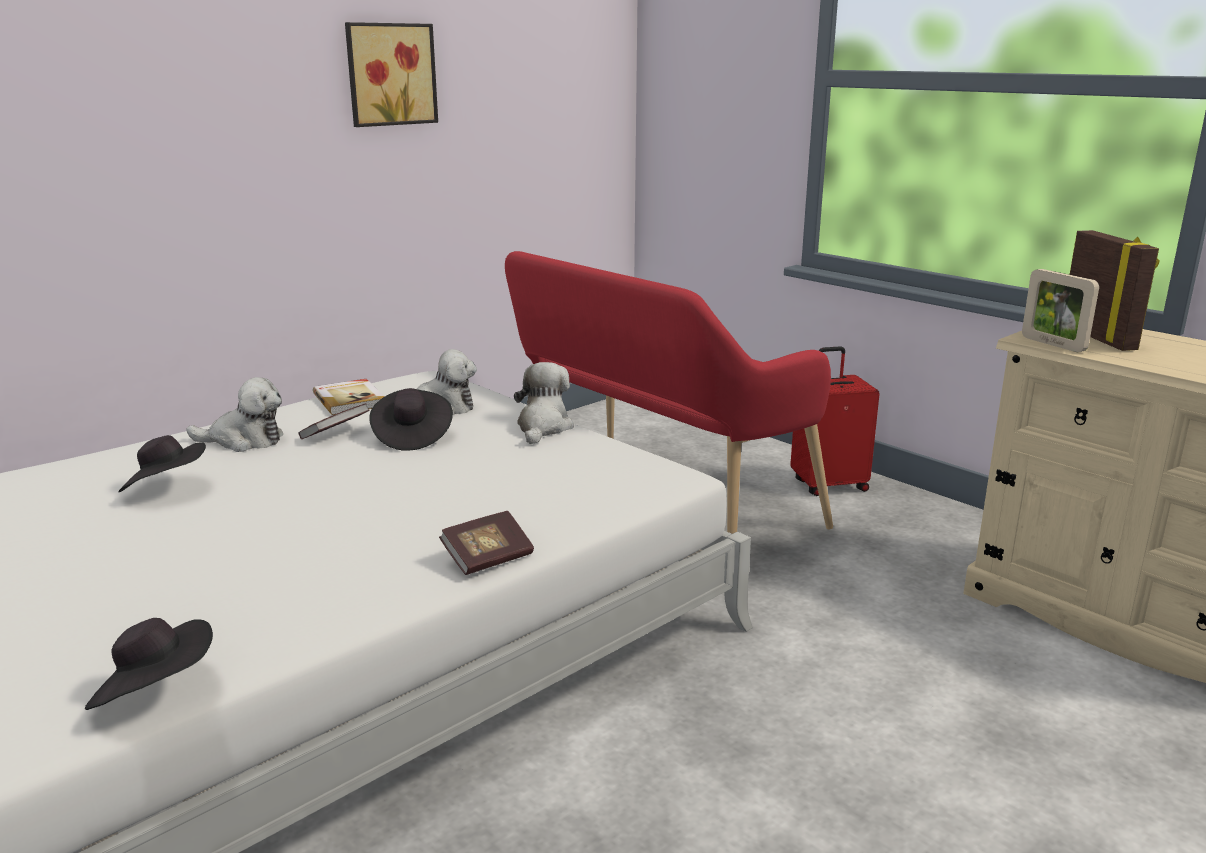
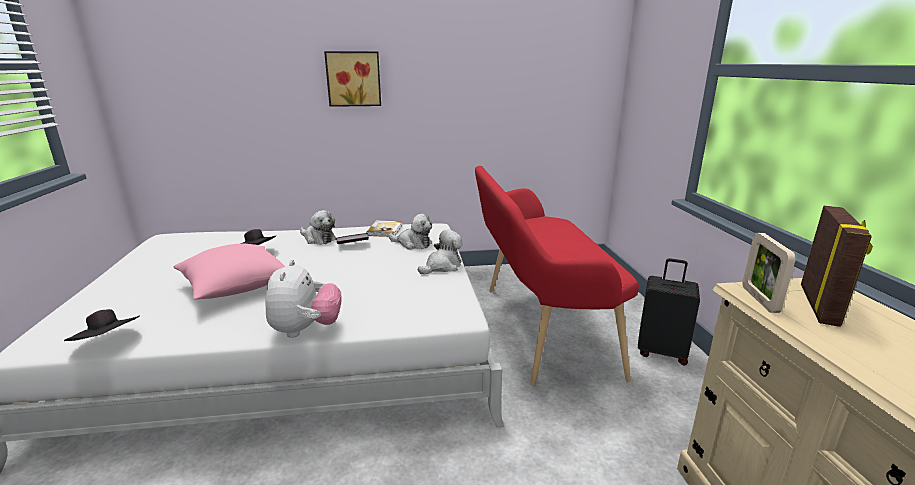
camera: 35 degrees right, 0 degrees up
(242, 545) = (236, 287): none -> pink pillow
(389, 74) = (450, 65): picture -> picture (353, 79)
(411, 436) = (378, 255): black hat -> none
(488, 559) = (306, 330): book -> plush toy
(828, 485) = (661, 352): red suitcase -> black suitcase

